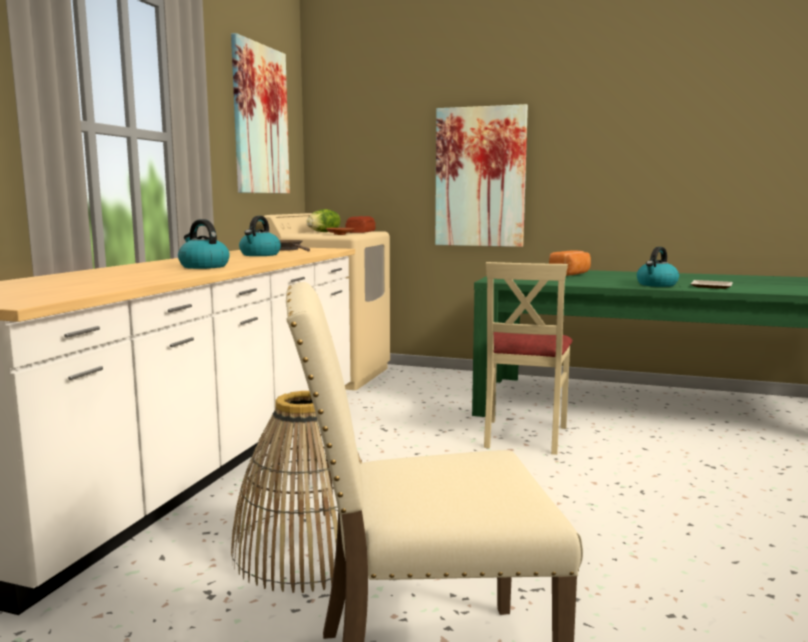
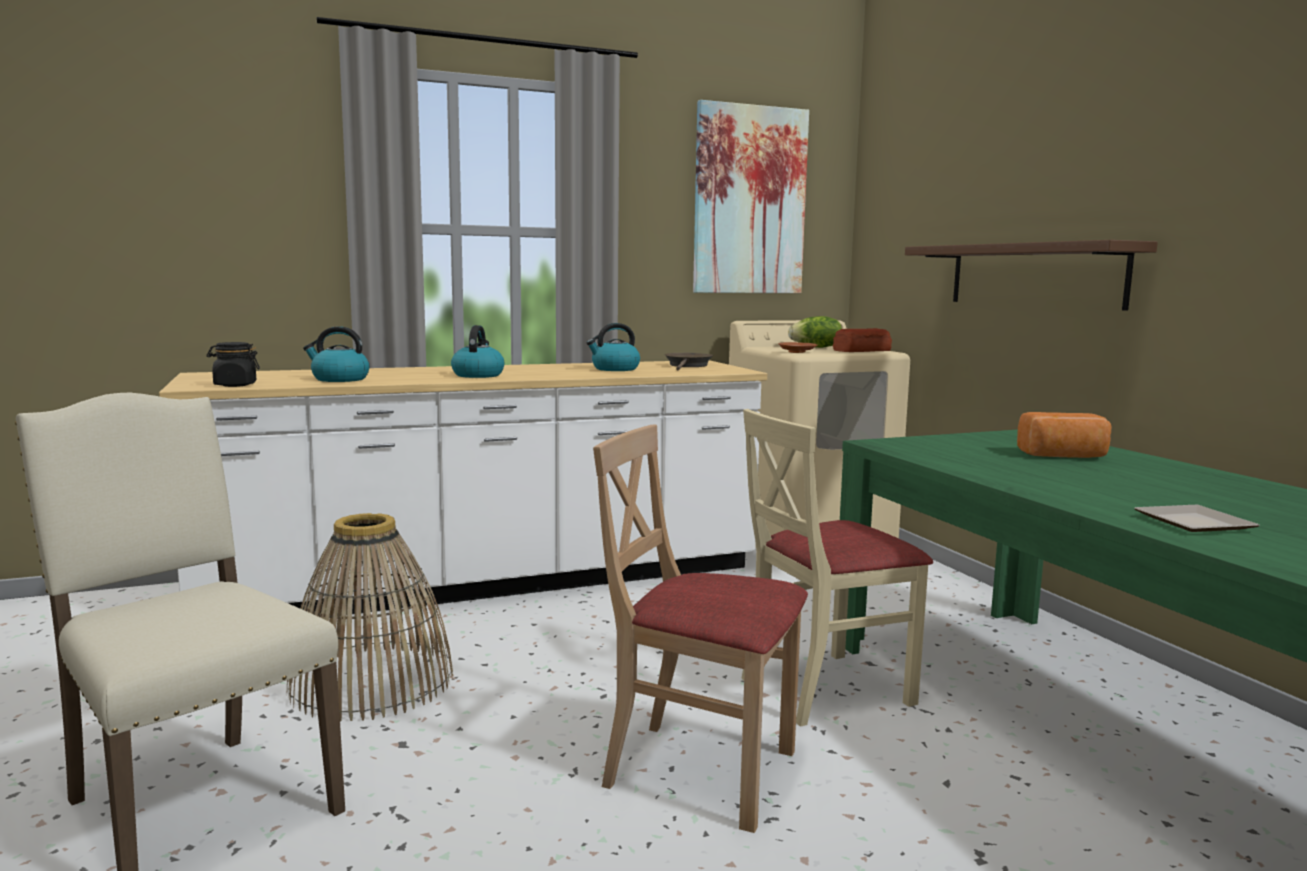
camera: 50 degrees right, 0 degrees up
(56, 295) = (235, 385): none -> black jar
(480, 177) = (1034, 275): picture -> brown shelf
(577, 490) = (700, 771): none -> beige chair
(656, 285) = (1098, 498): kettle -> kettle (339, 379)

